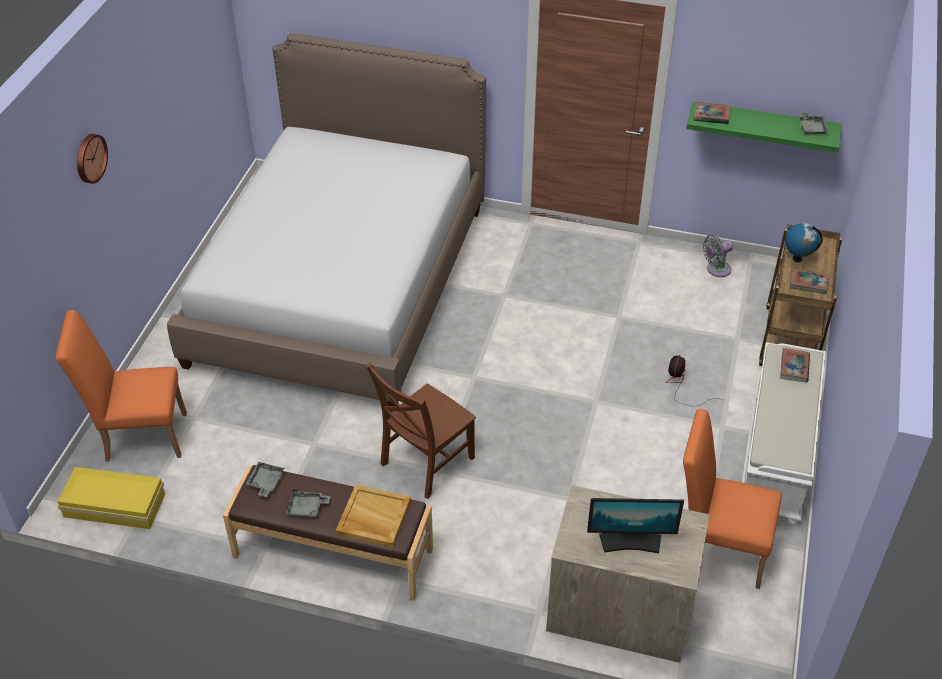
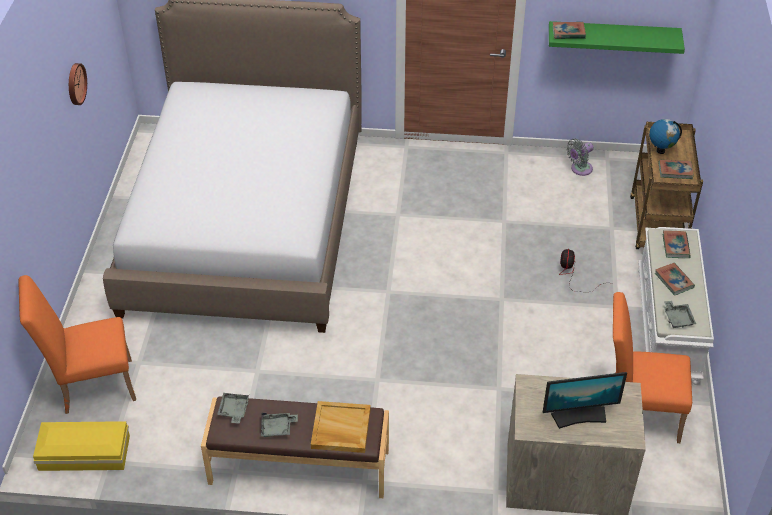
camera: 10 degrees left, 0 degrees up
(89, 158) = (24, 131): wall clock -> wall clock (75, 84)
(424, 463) = (362, 374): brown chair -> none
(783, 405) = (674, 281): none -> book
(811, 128) = (657, 34): grey tray -> grey tray (678, 318)

